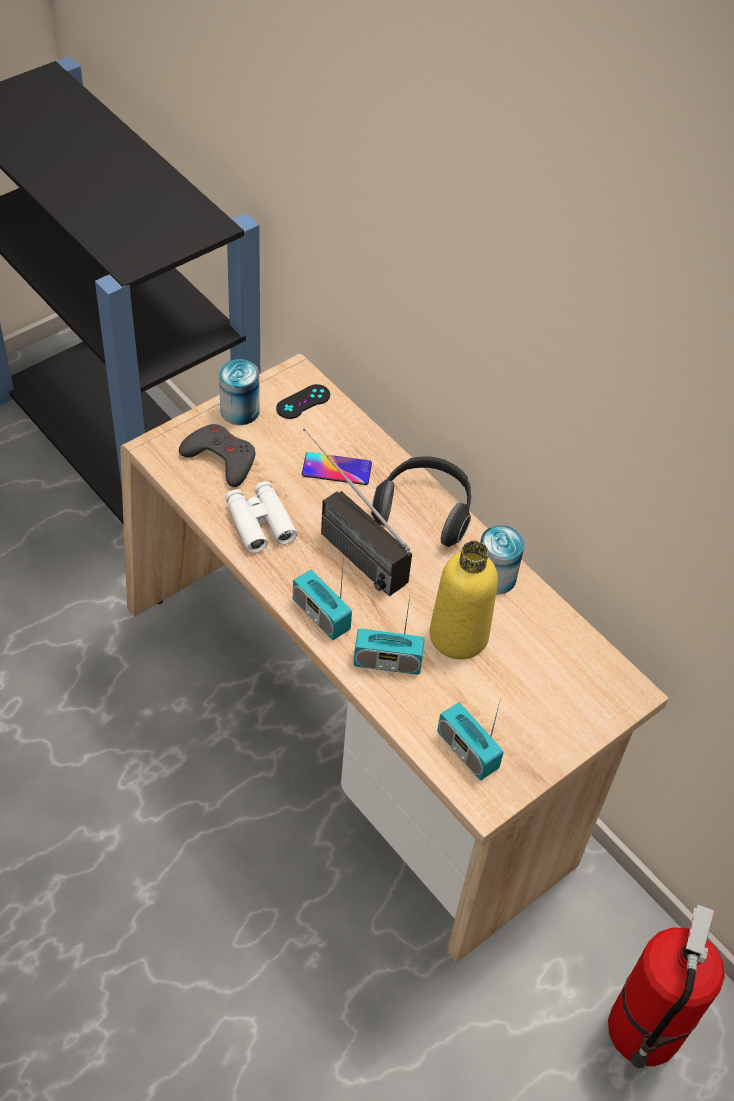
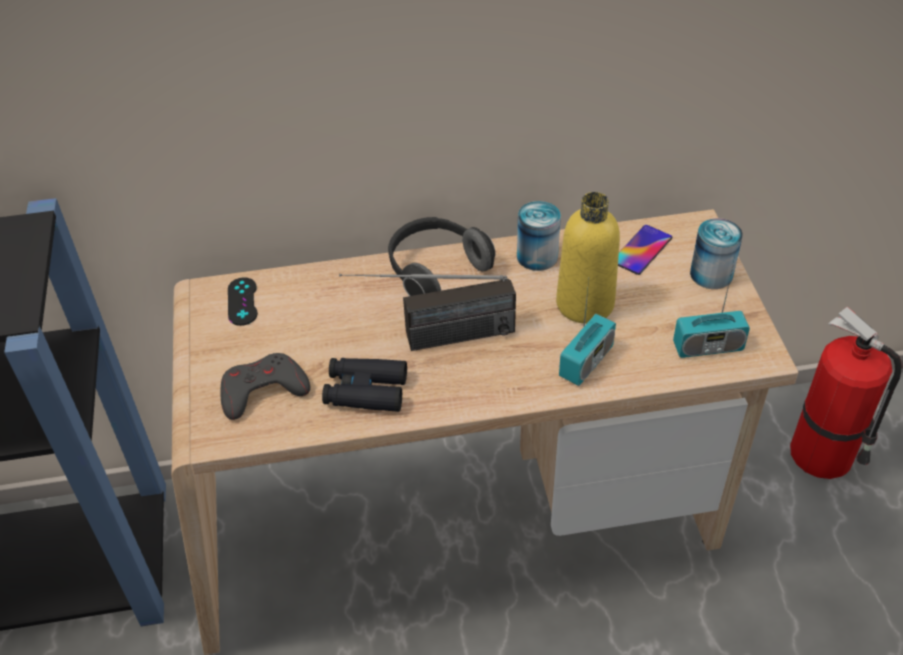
camera: 55 degrees left, 5 degrees down
(240, 410) = (213, 352): can -> can (711, 274)
(259, 522) = (365, 391): white binoculars -> black binoculars
(321, 615) = (506, 388): radio -> none
(336, 469) = (343, 310): phone -> phone (642, 250)

